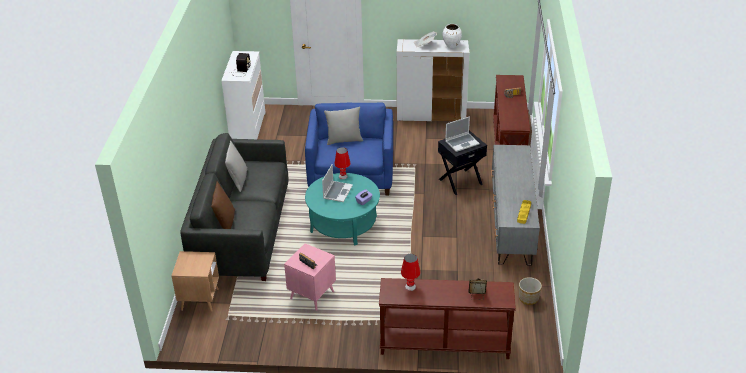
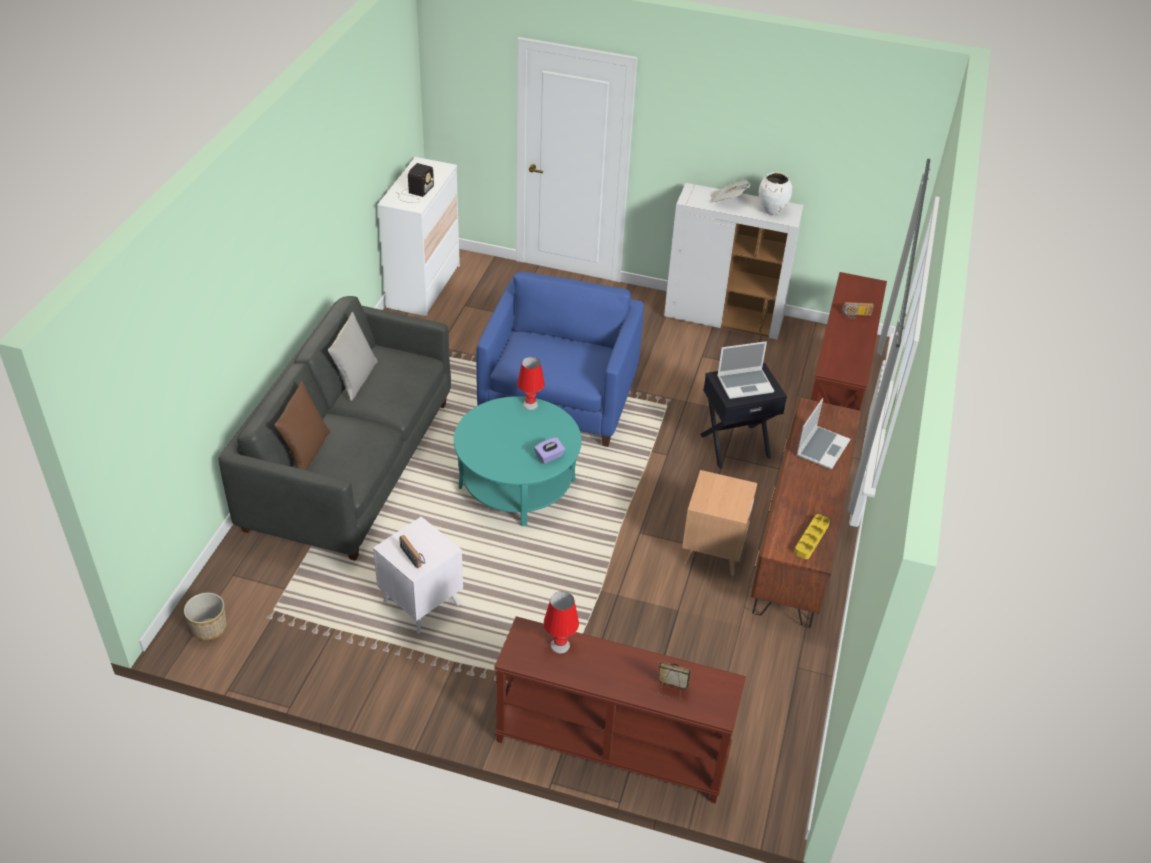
camera: 10 degrees right, 5 degrees up
(200, 299) = (239, 571): brown side table -> brown side table (713, 550)
(312, 295) = (421, 603): pink side table -> white side table
(337, 192) = (511, 431): laptop -> laptop (822, 448)
(344, 140) = (552, 341): grey pillow -> none
(511, 223) = (798, 540): grey tv stand -> brown tv stand
(528, 298) = (785, 691): planter -> planter (209, 628)

